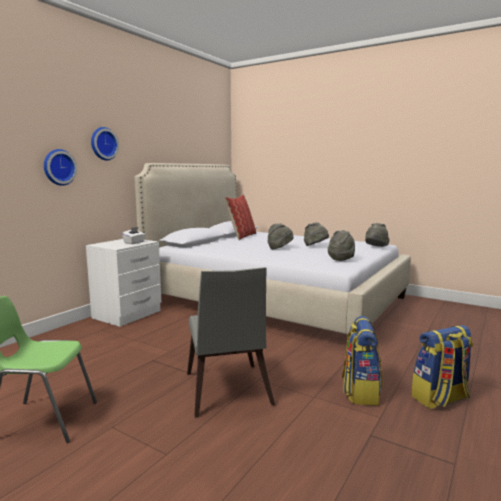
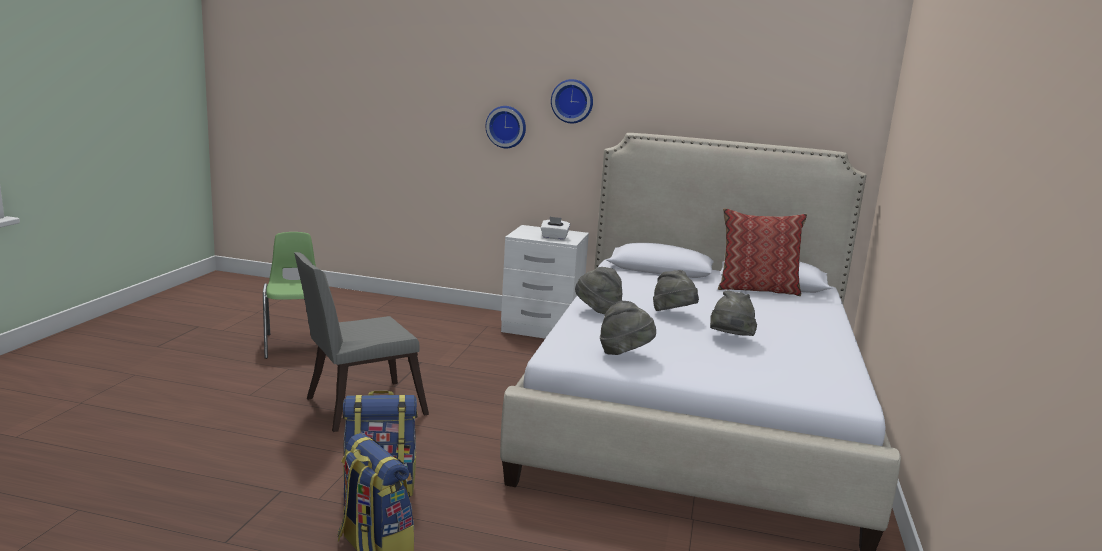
camera: 70 degrees right, 5 degrees up
(376, 247) = (788, 388): grey hat -> grey hat (597, 312)

